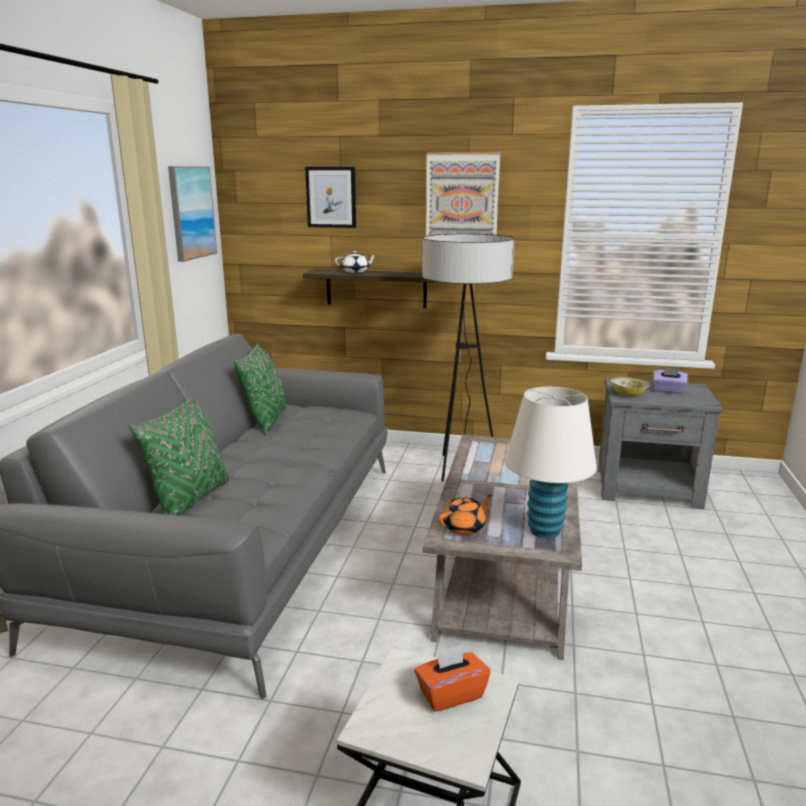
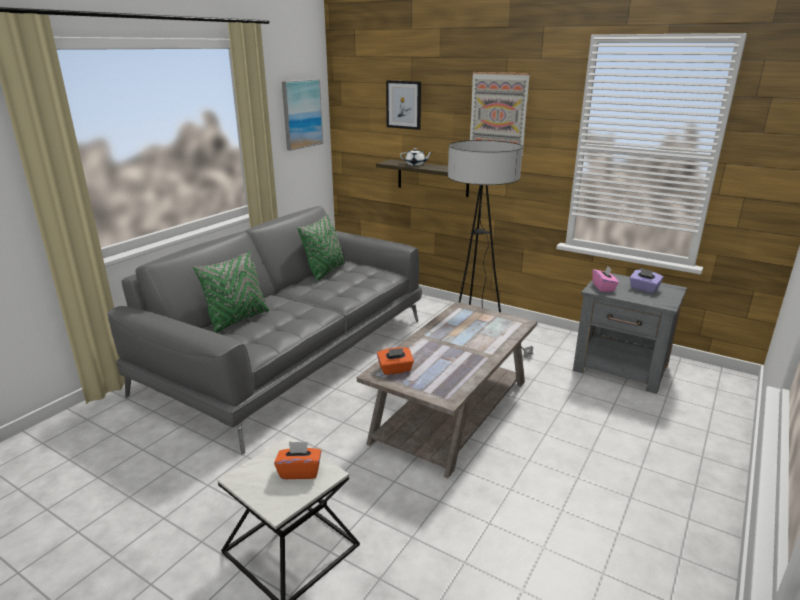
camera: 20 degrees right, 5 degrees up
(465, 527) = (395, 370): orange teapot -> orange tissue box
(544, 530) = (449, 382): white table lamp -> none
(628, 394) = (603, 287): bowl -> pink tissue box

